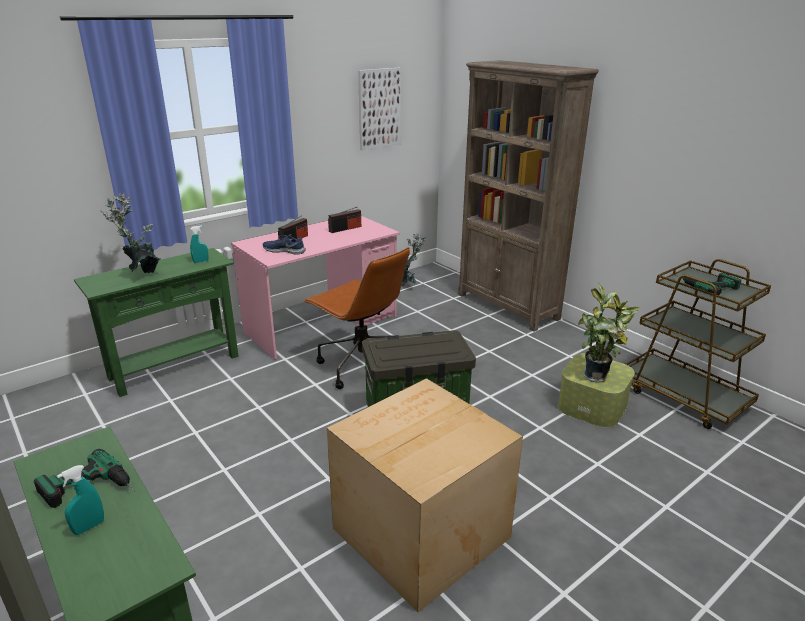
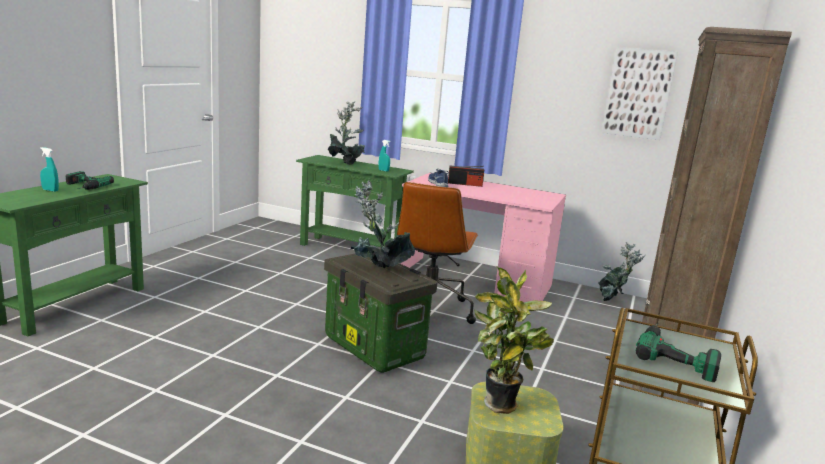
camera: 60 degrees right, 10 degrees down
(345, 229) = (520, 194): radio -> none
(418, 532) = (211, 375): cardboard box -> none
(422, 349) = (377, 270): none -> potted plant

